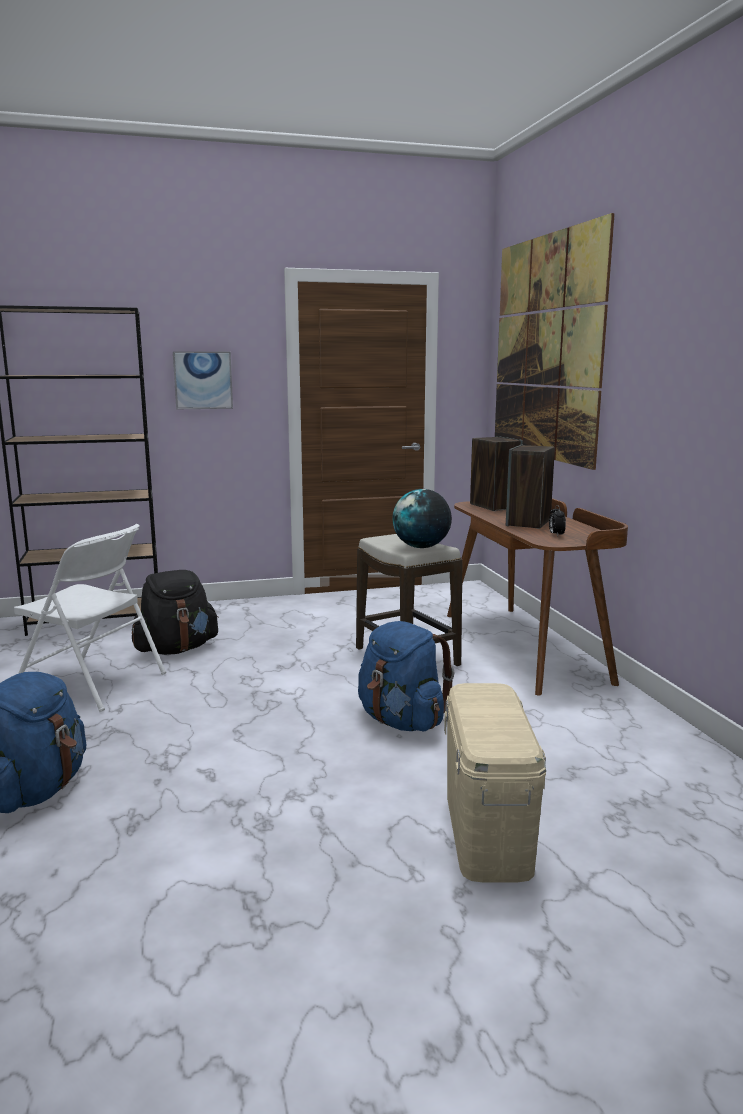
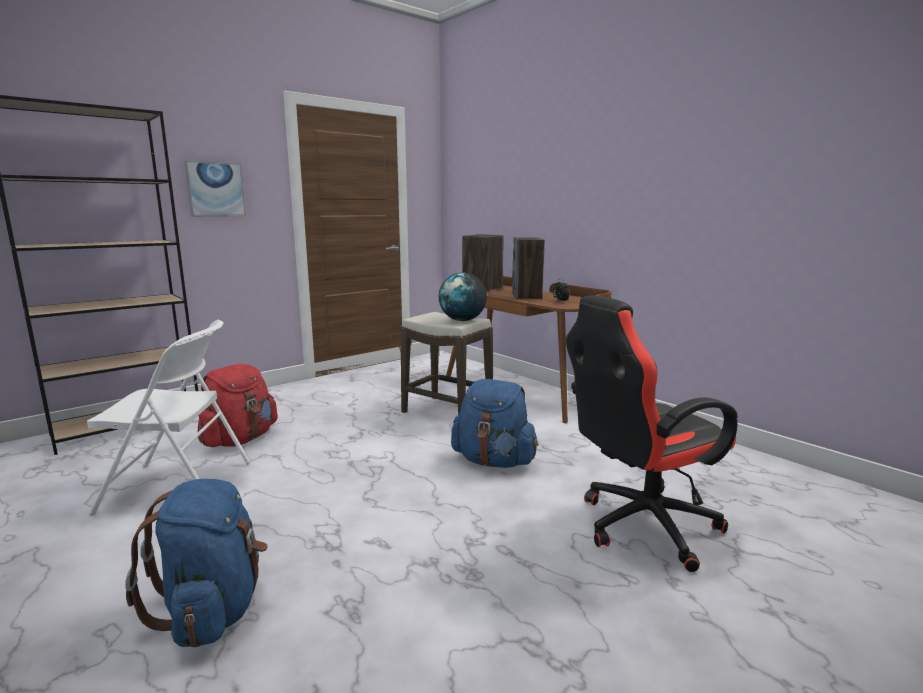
camera: 25 degrees left, 0 degrees up
(176, 649) = (240, 440): black backpack -> red backpack
(486, 830) = (638, 529): beige storage box -> black office chair
(545, 348) = (506, 166): picture -> none

